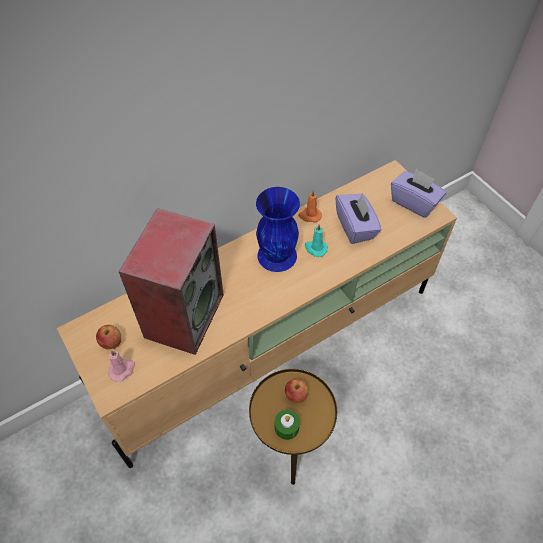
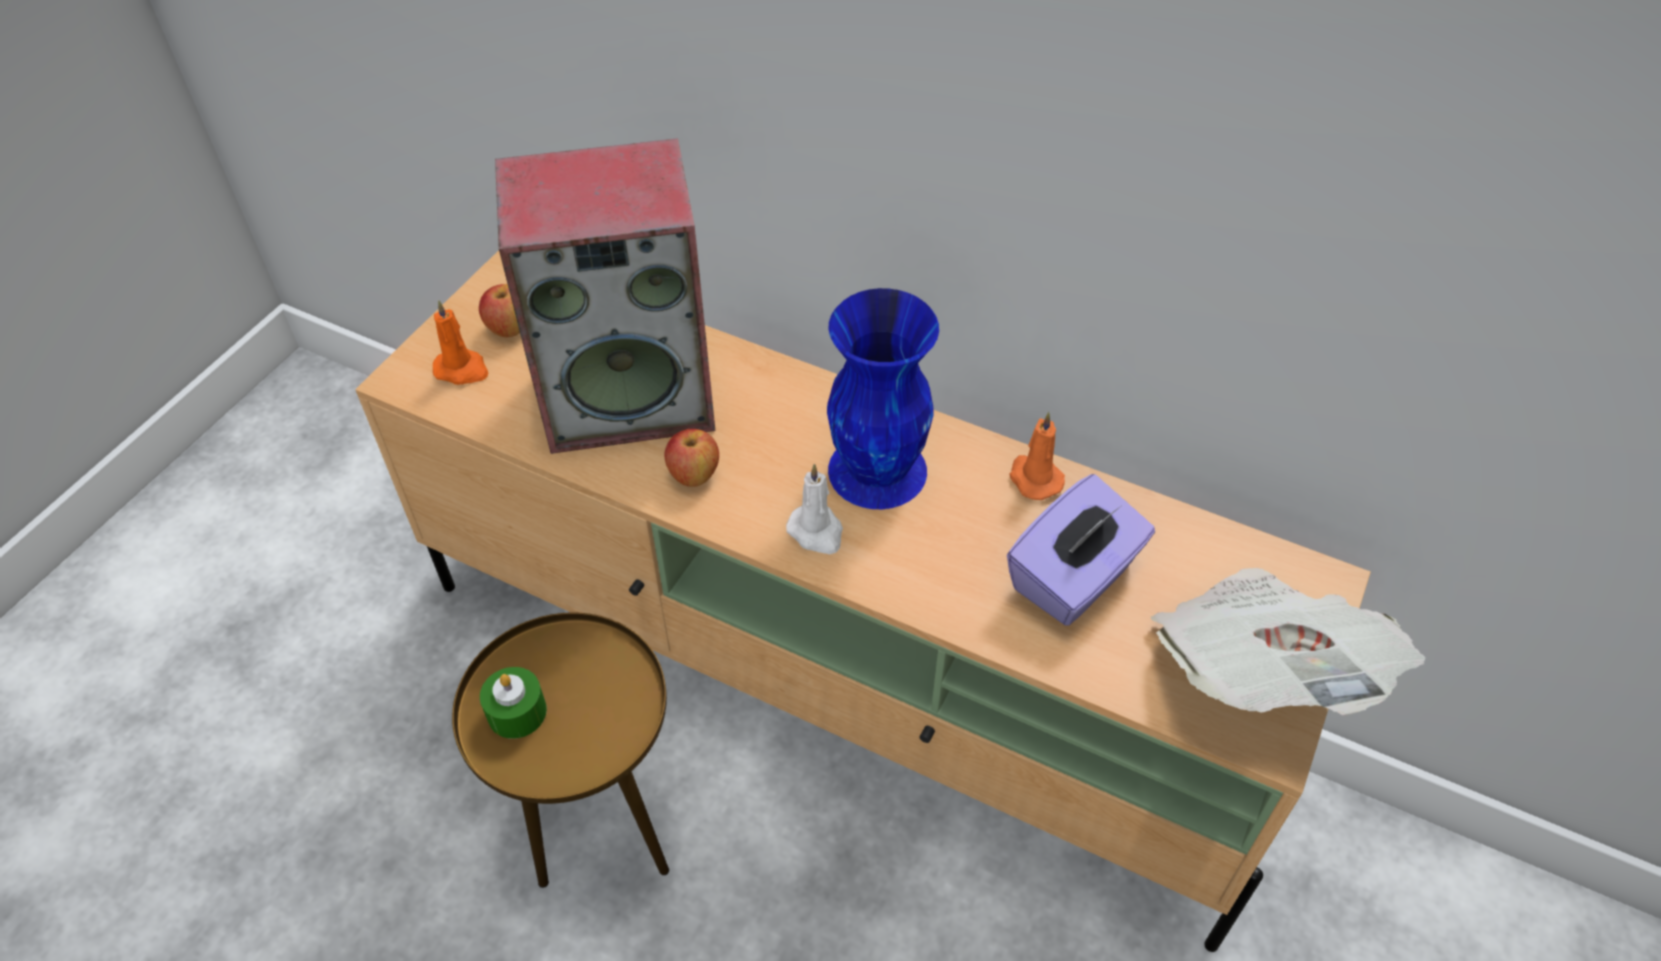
camera: 60 degrees right, 5 degrees down
(122, 370) = (462, 370): pink candle -> orange candle
(292, 286) = (817, 532): none -> white candle
(296, 395) = (600, 695): apple -> apple (694, 475)
(315, 248) = (949, 528): turquoise candle -> none
(414, 202) = (1262, 670): purple tissue box -> newspaper

